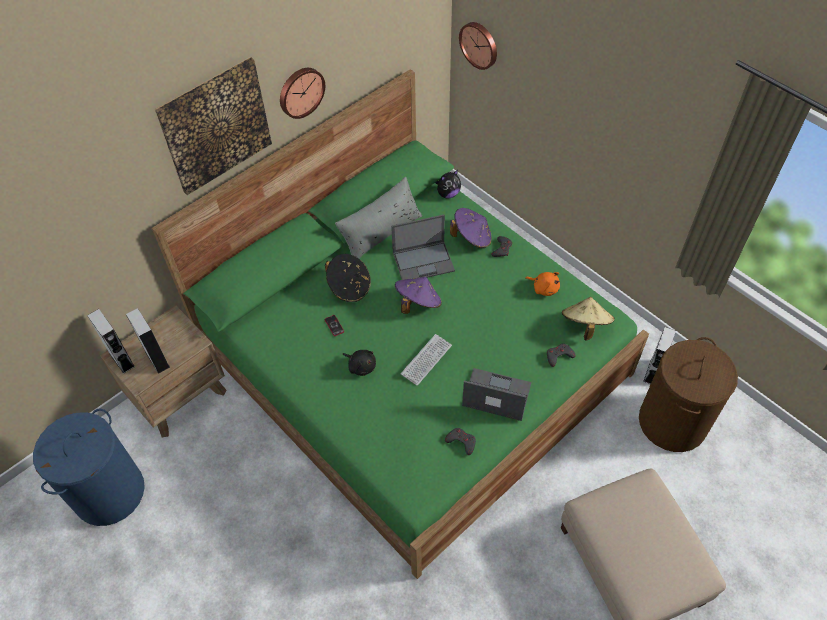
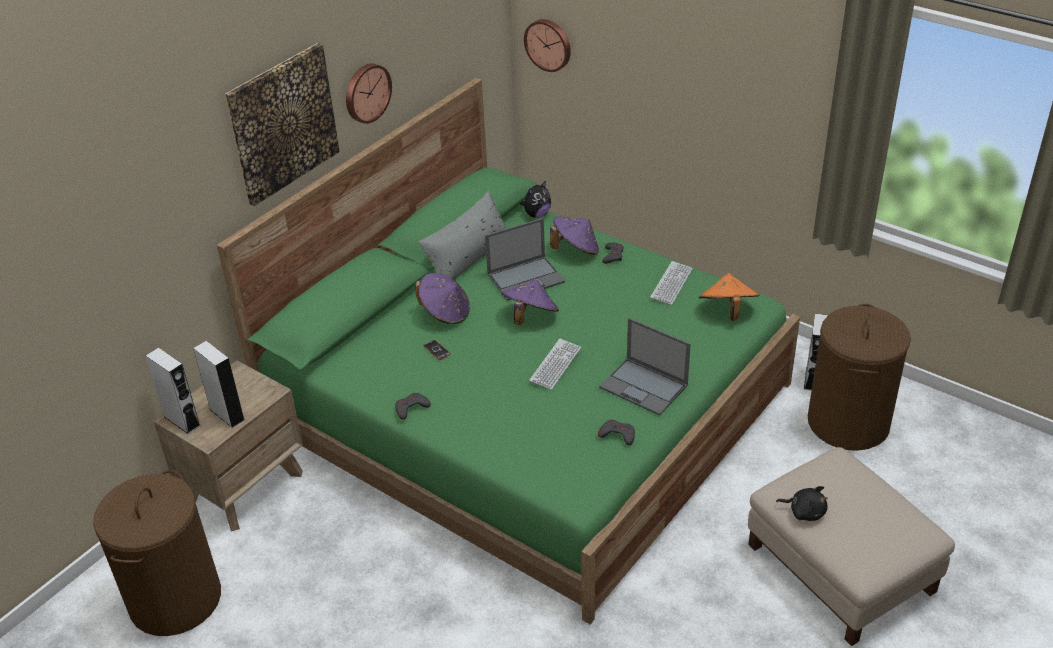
camera: 10 degrees left, 15 degrees down
(109, 493) = (176, 600): blue laundry basket -> brown laundry basket
(349, 287) = (445, 313): black hat -> purple hat
(361, 366) = (479, 383): black plush toy -> black plush toy (805, 511)
(495, 394) = (644, 386): laptop -> laptop turned 150 degrees counterclockwise
(544, 288) = (671, 284): orange plush toy -> keyboard
(559, 356) = (706, 341): grey game controller -> grey game controller (411, 408)
(585, 325) = (727, 311): beige hat -> orange hat

